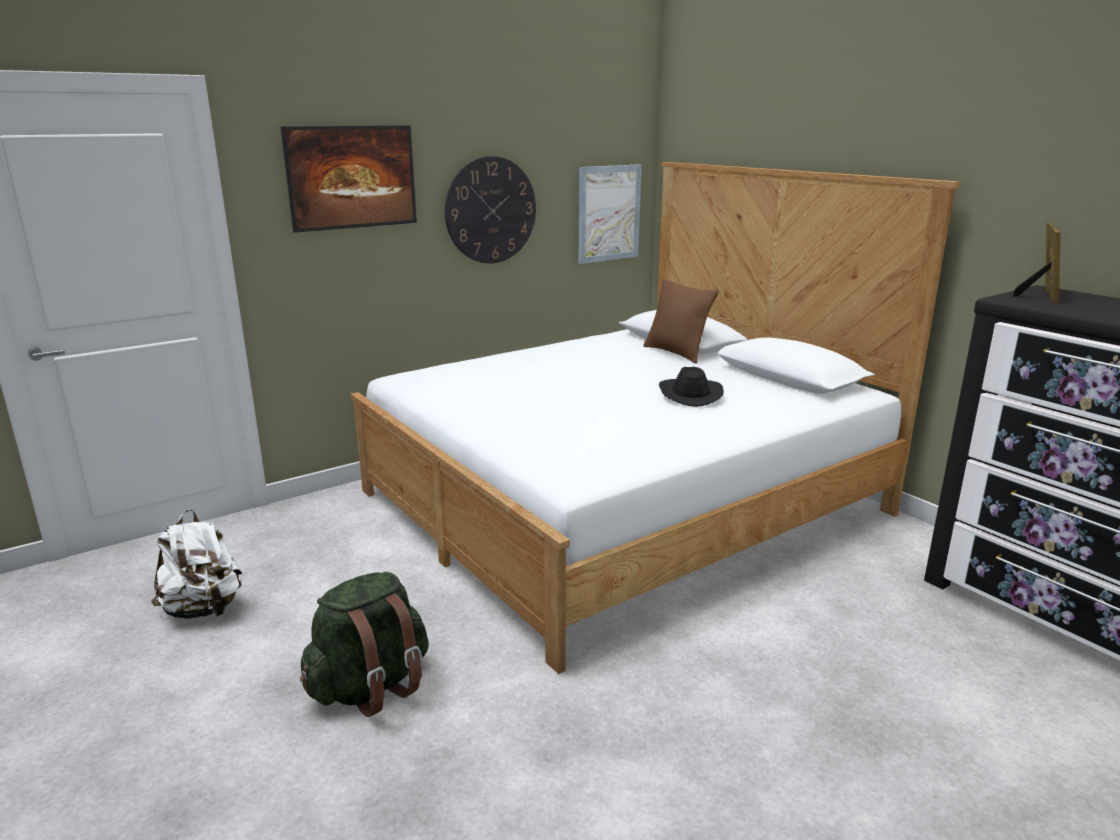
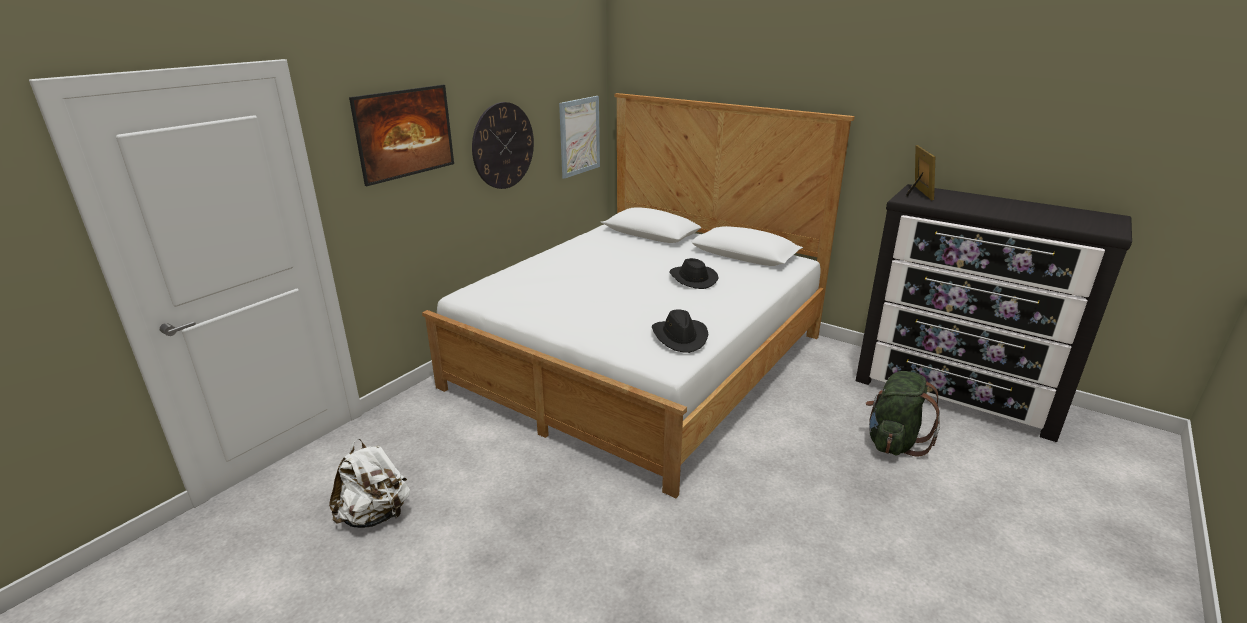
camera: 20 degrees left, 5 degrees up
(371, 686) = (553, 541): green backpack -> green backpack (893, 442)
(613, 454) = (680, 337): none -> black hat
(676, 353) = (655, 243): brown pillow -> none

